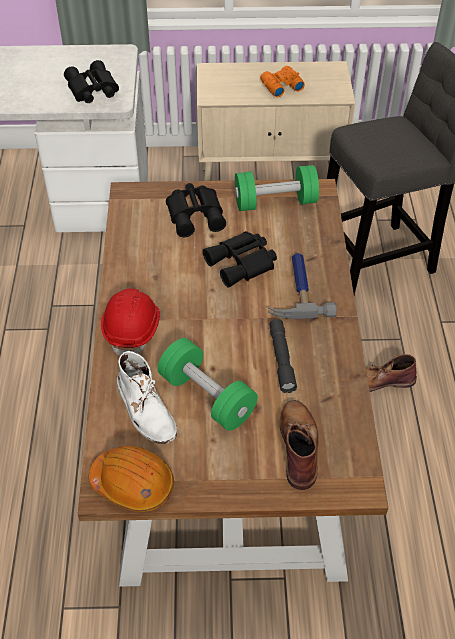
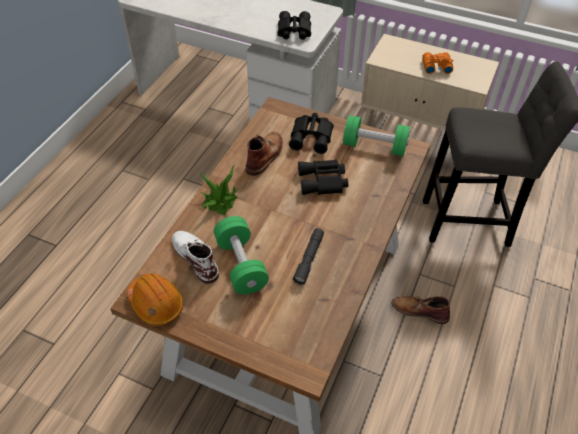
camera: 25 degrees right, 0 degrees up
(133, 329) = (221, 200): red hard hat -> potted plant
(146, 409) = (195, 257): white boot -> white boot turned 150 degrees clockwise
(297, 290) = (351, 214): hammer -> none
(299, 445) = (283, 324): brown boot -> brown boot (265, 155)

